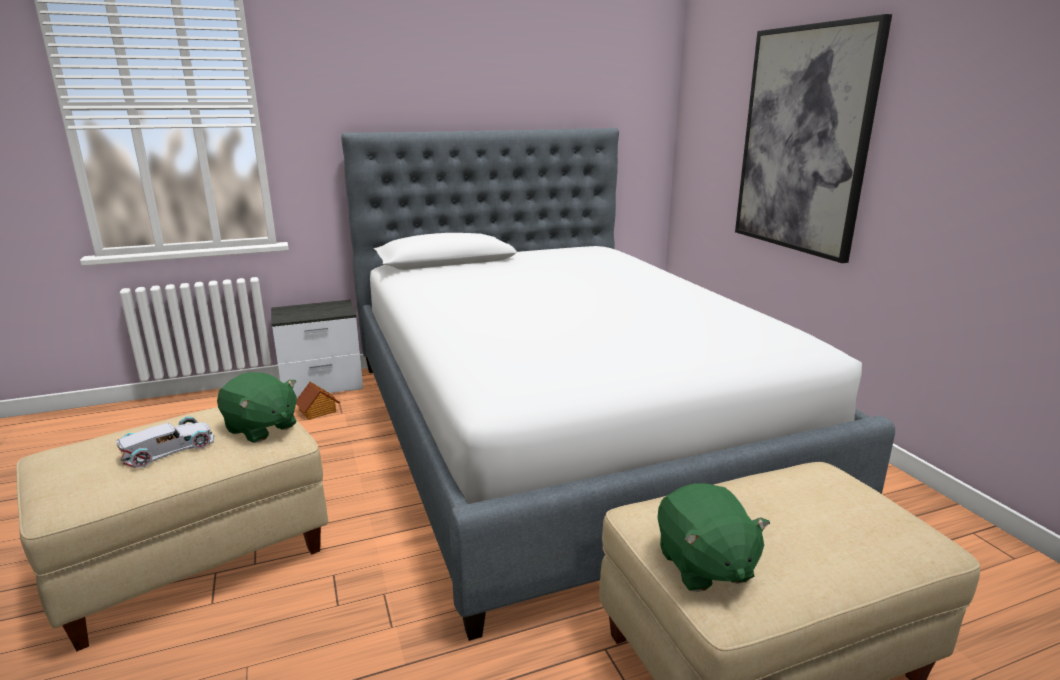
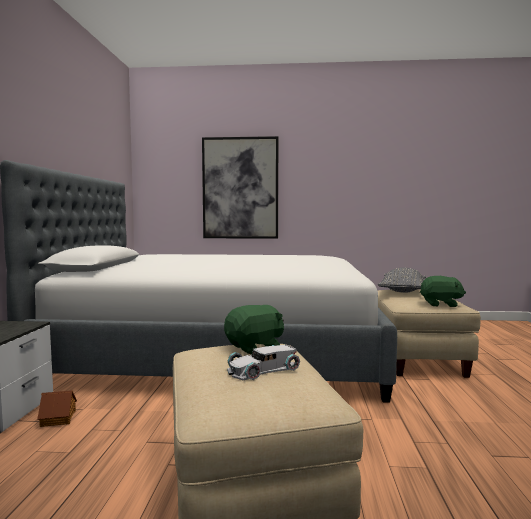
camera: 65 degrees left, 15 degrees down
(169, 449) = (262, 369): white toy car -> white toy car turned 105 degrees counterclockwise
(831, 495) = (403, 290): none -> grey pillow

